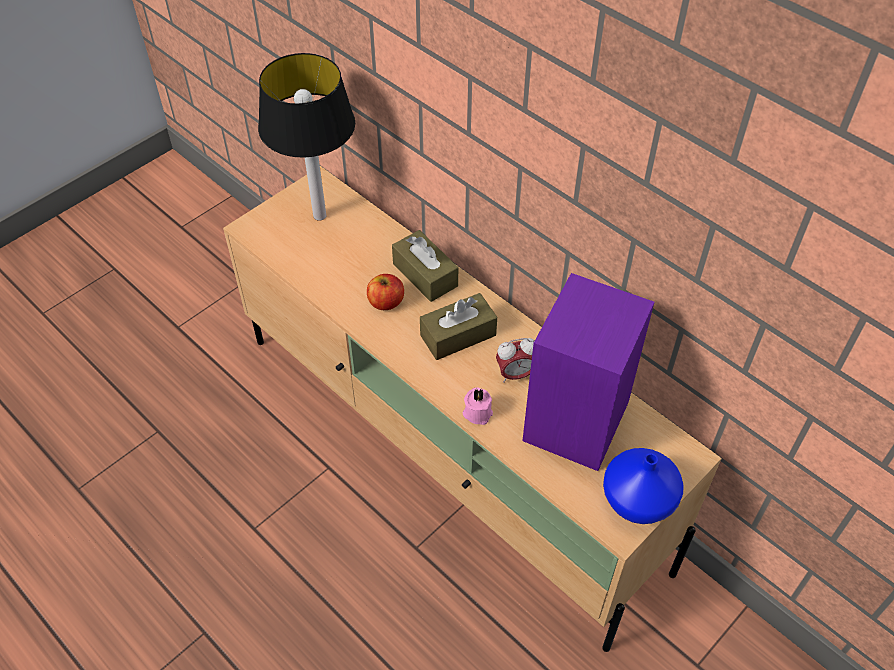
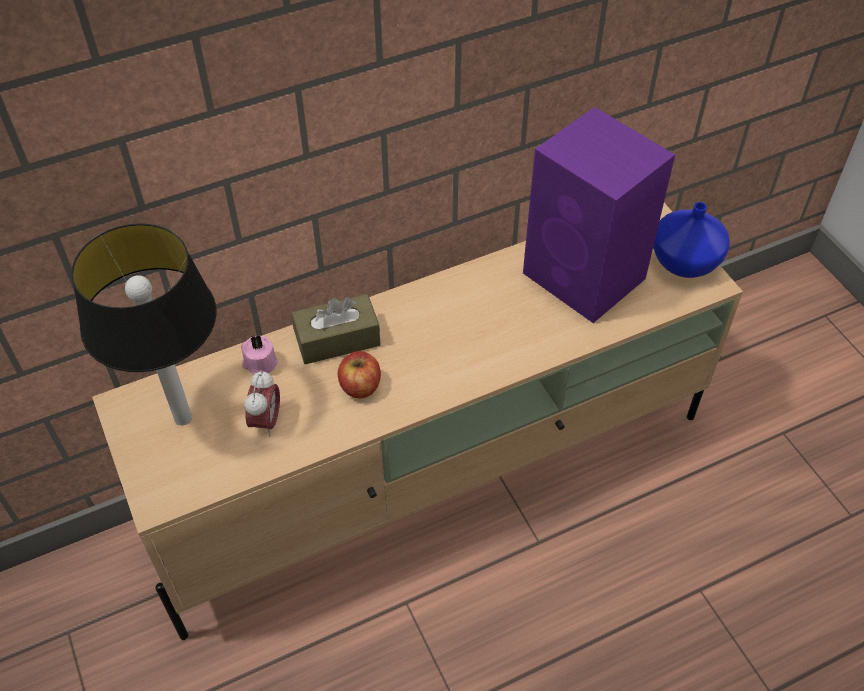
camera: 70 degrees left, 0 degrees up
(458, 335) = (438, 335): brown tissue box -> none
(477, 412) = (545, 348): pink candle -> pink candle (259, 364)
(515, 374) = (510, 303): alarm clock -> alarm clock (266, 421)

